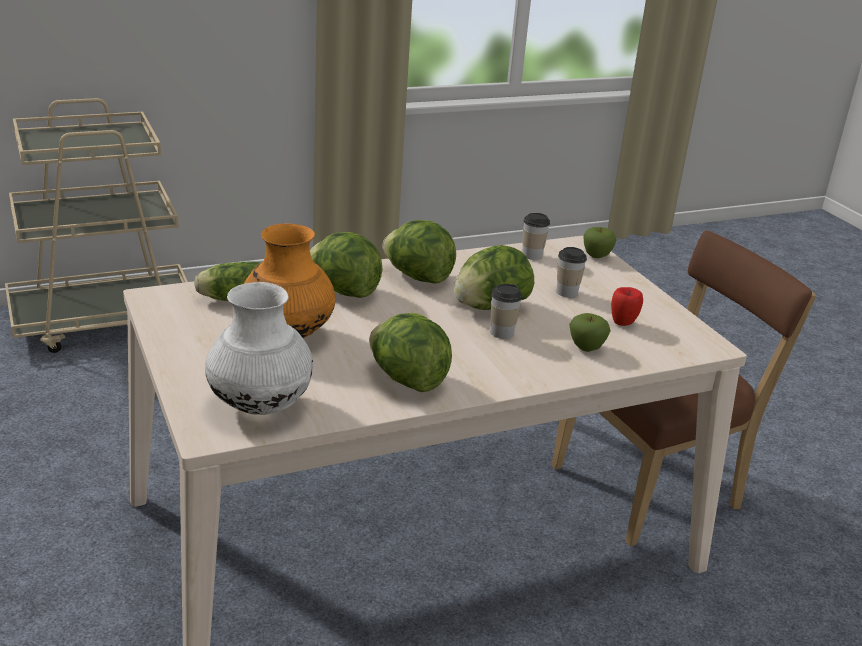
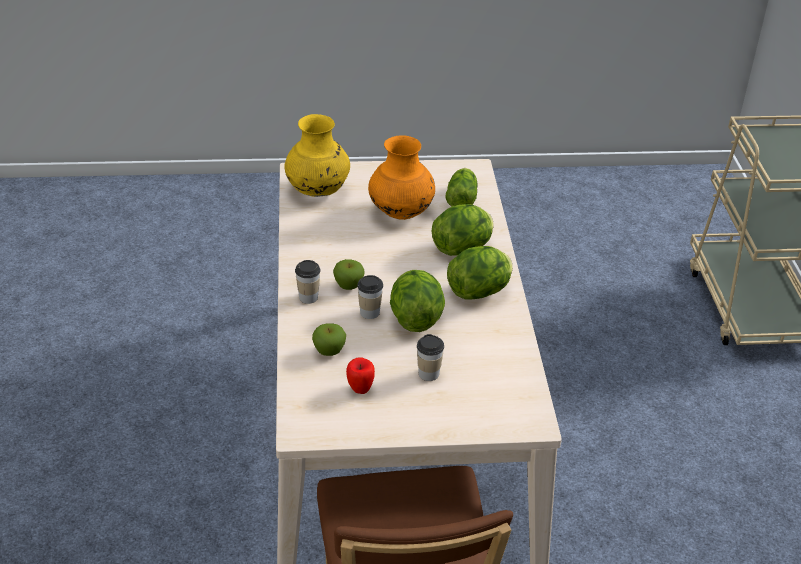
camera: 110 degrees right, 10 degrees up
(260, 406) = (318, 191): white vase -> yellow vase
(407, 380) = (322, 251): lettuce -> none
(532, 255) = (513, 376): cup -> cup (308, 297)
(596, 256) = (503, 424): apple -> apple (348, 286)

